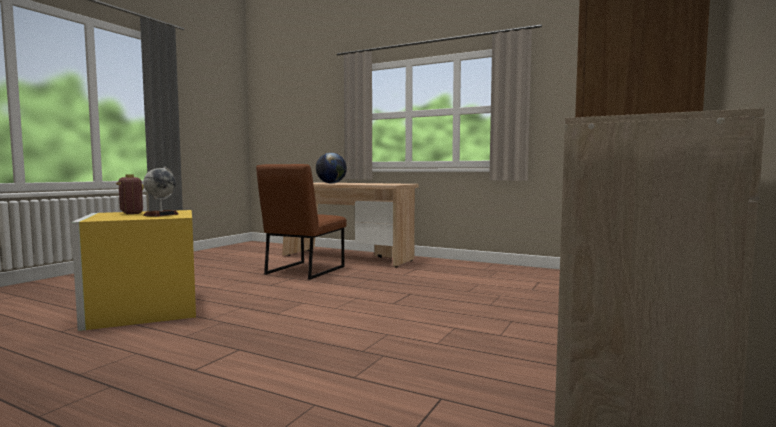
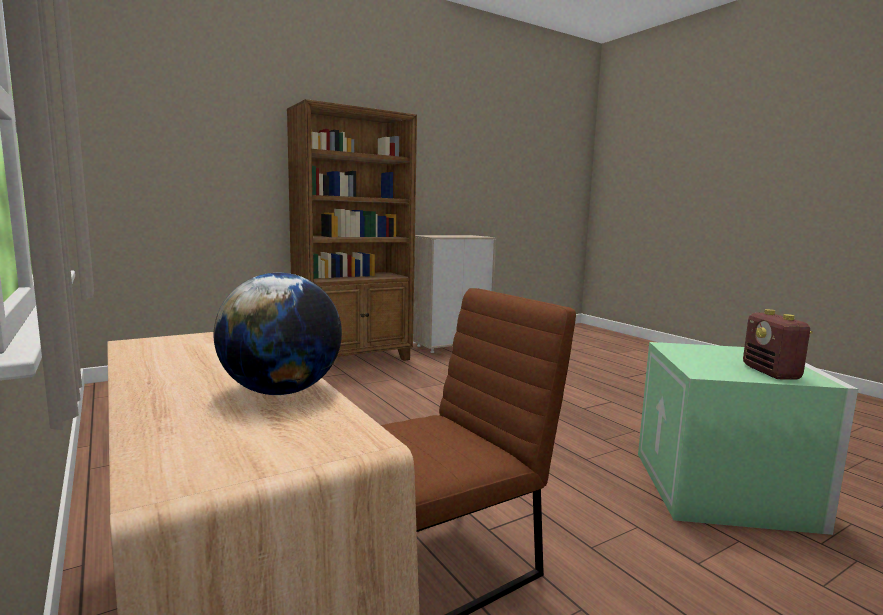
camera: 150 degrees left, 5 degrees up
(142, 309) = (725, 490): yellow storage box -> green storage box
(161, 215) = (703, 356): globe -> none

